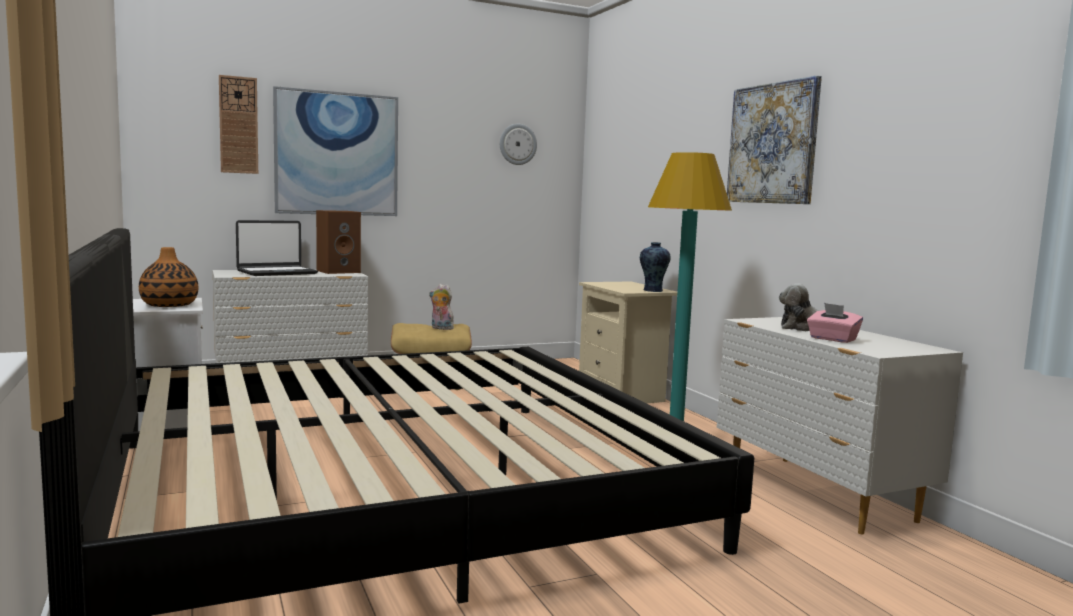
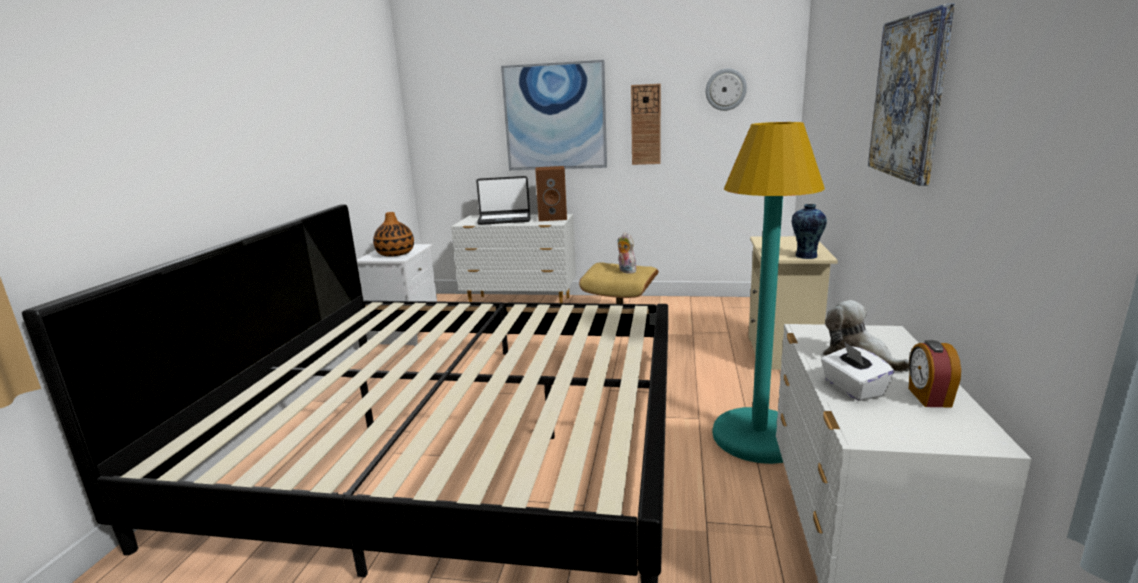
camera: 35 degrees right, 10 degrees up
(238, 125) = (479, 101): wall clock -> wall clock (646, 125)
(832, 339) = (852, 389): pink tissue box -> white tissue box
(876, 339) = (928, 397): none -> alarm clock

